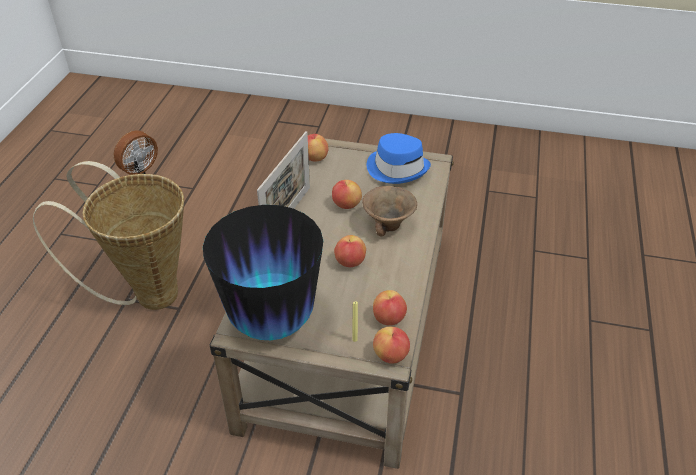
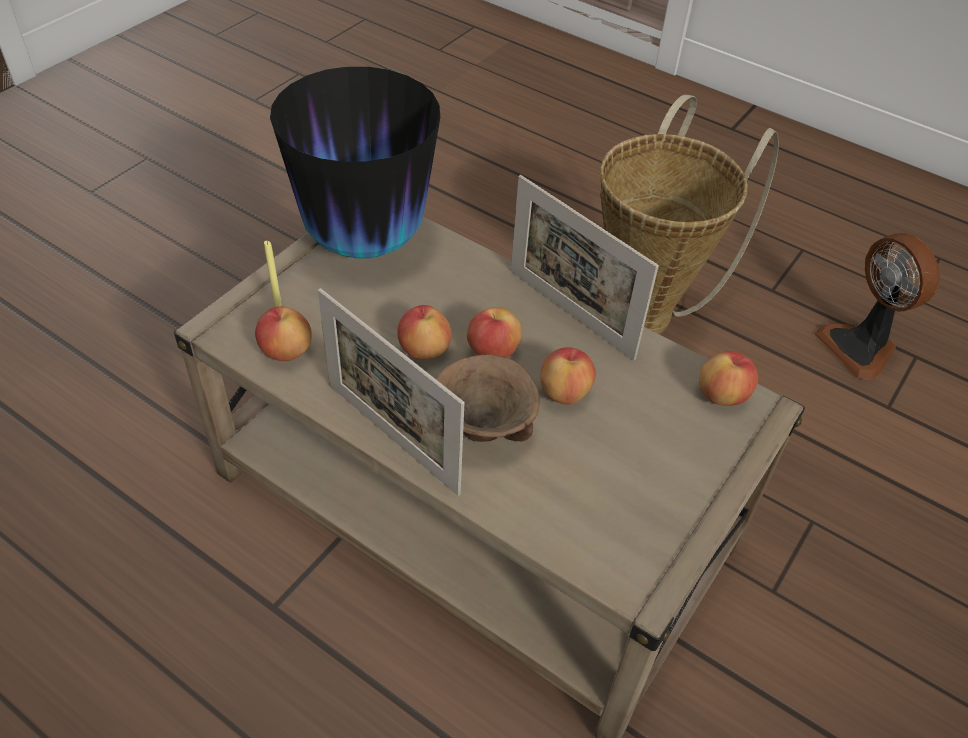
camera: 110 degrees right, 5 degrees up
(391, 355) = (224, 328): apple -> apple (492, 351)
(397, 168) = (643, 509): blue hat -> none
(416, 254) = (392, 437): none -> picture frame

